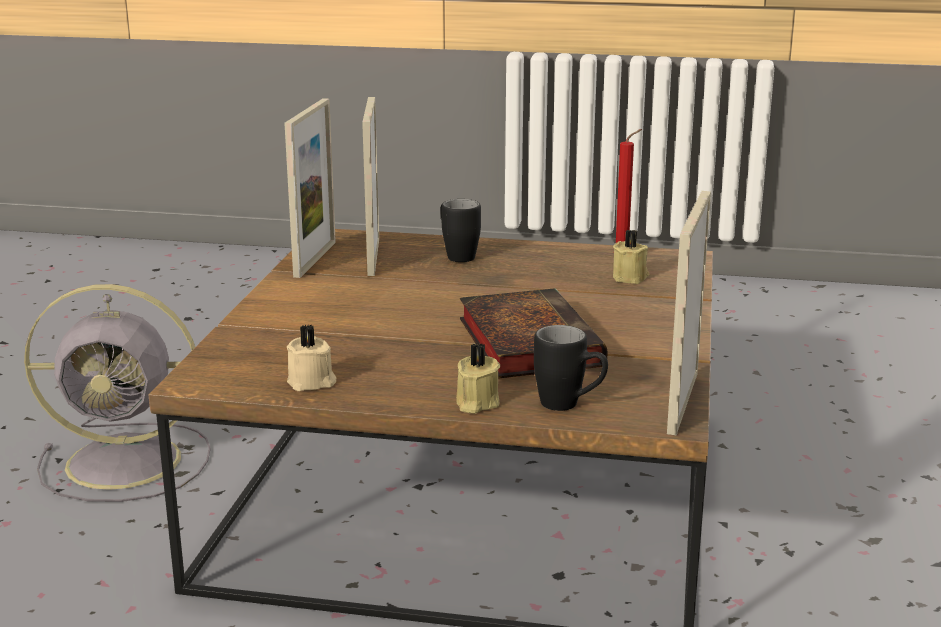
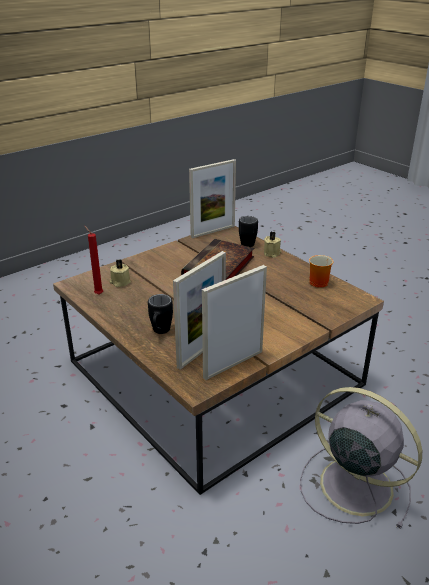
camera: 140 degrees left, 10 degrees up
(312, 382) = (317, 281): beige candle -> mug

